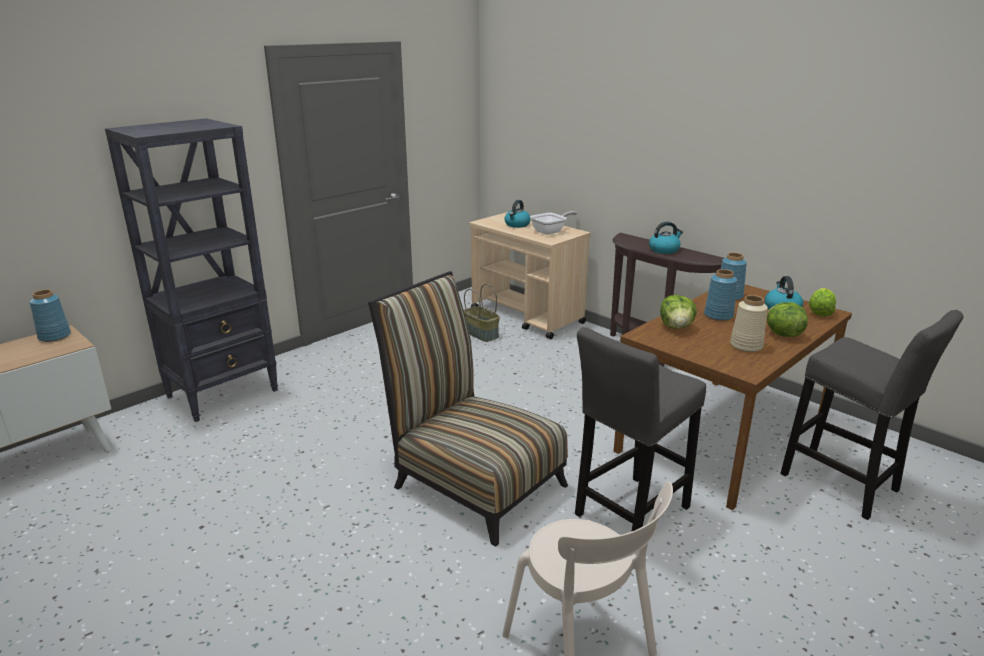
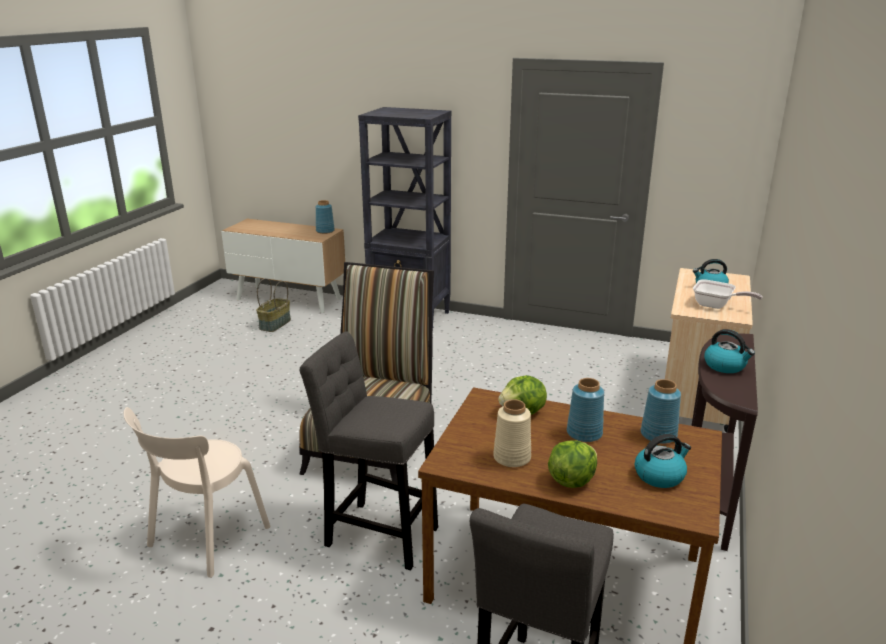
camera: 65 degrees right, 0 degrees up
(482, 334) = (622, 382): basket -> basket (275, 324)
(820, 312) = (683, 507): lettuce -> none

